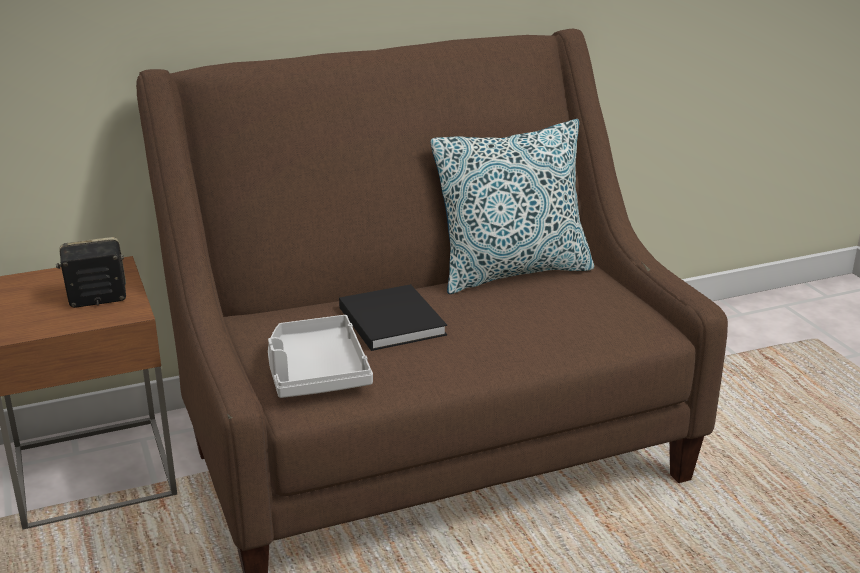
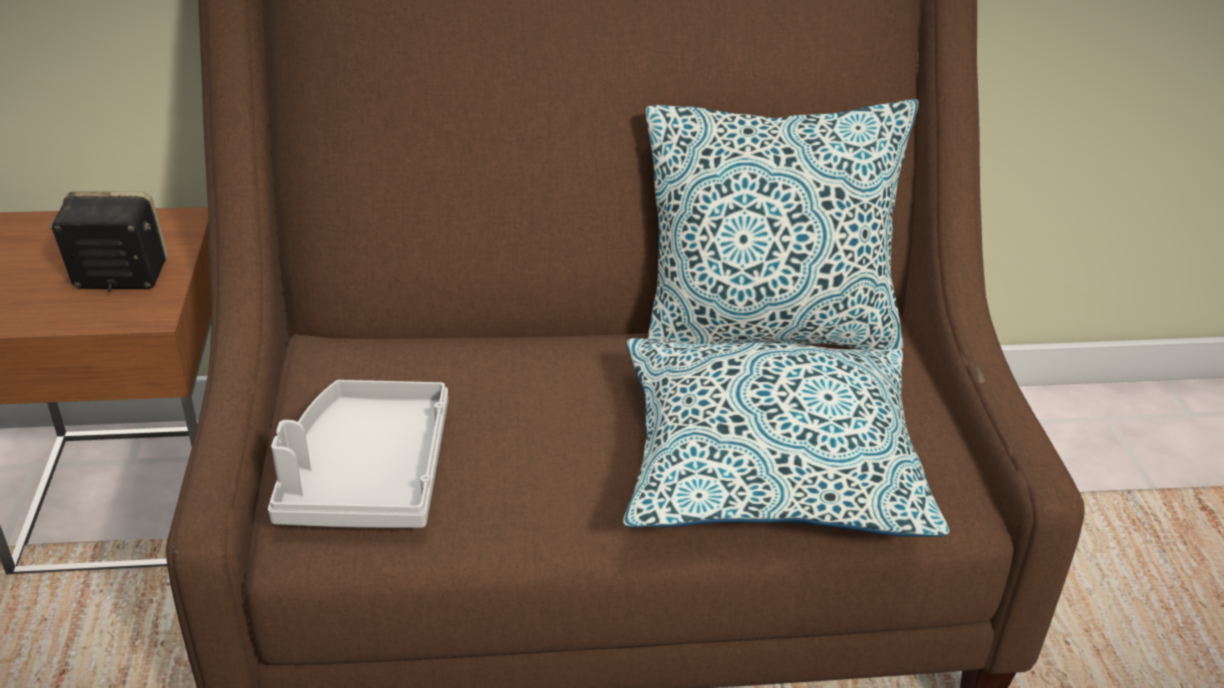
camera: 15 degrees right, 10 degrees up
(390, 319) = (530, 392): black book -> none
(548, 330) = (769, 466): none -> pillow

